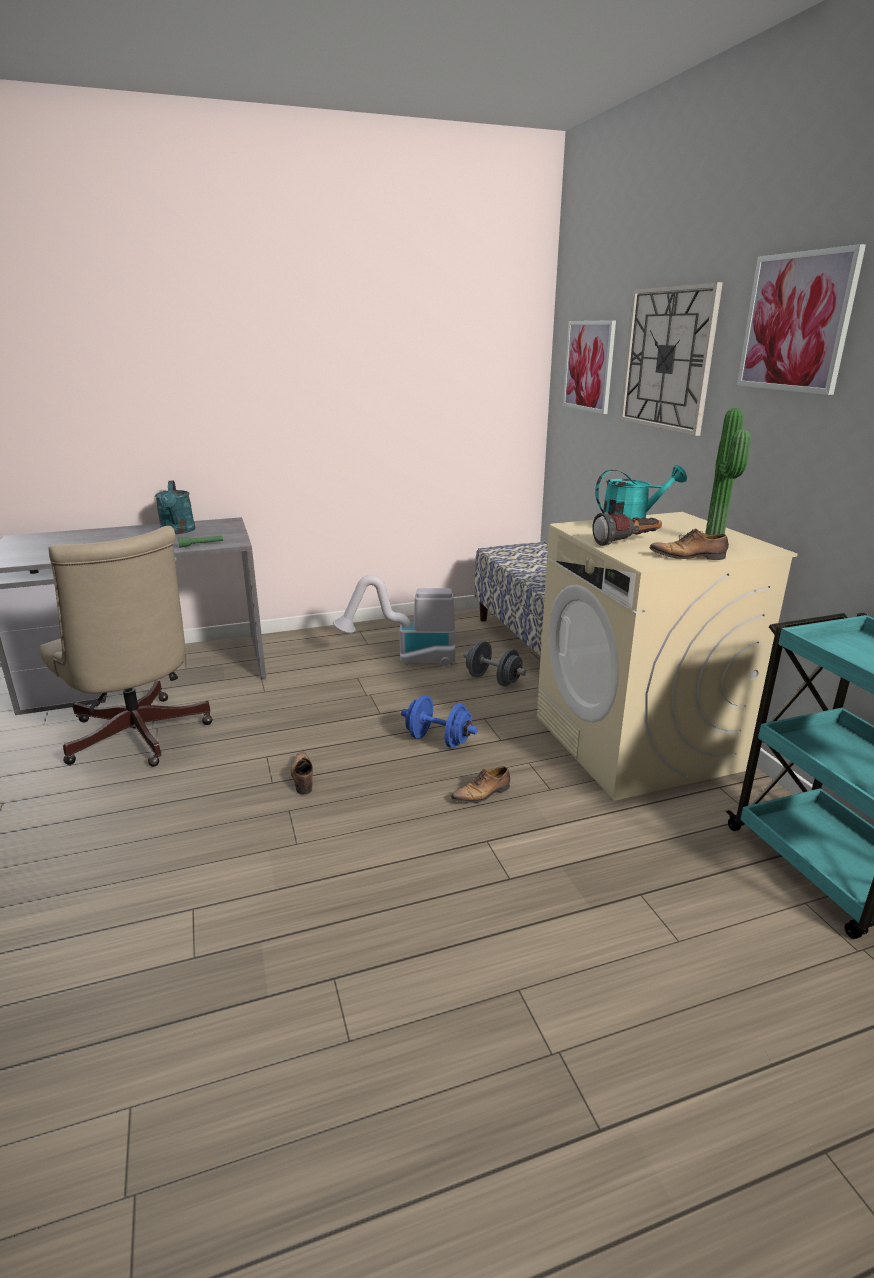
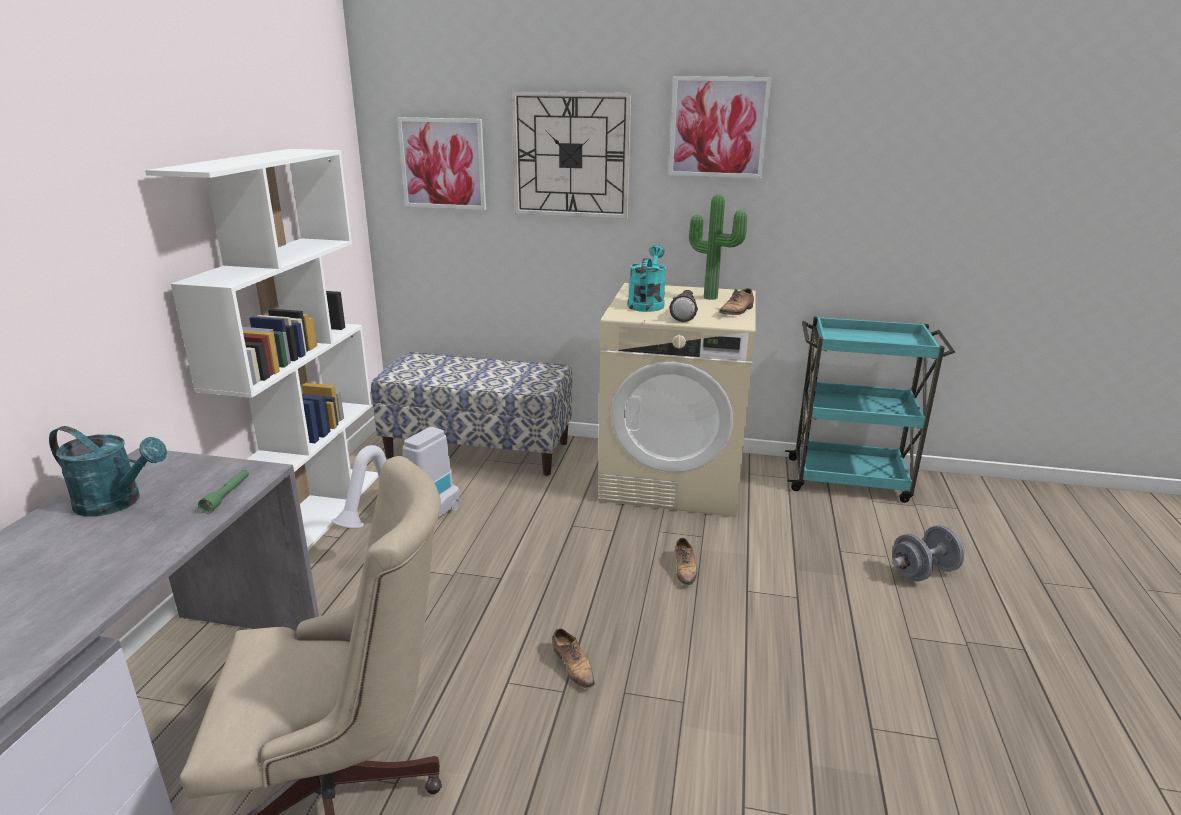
camera: 60 degrees left, 0 degrees up
(303, 777) = (573, 666): shoe -> shoe turned 135 degrees counterclockwise
(382, 627) = (313, 515): none -> white bookcase
(438, 740) = (584, 561): blue dumbbell -> none
(493, 680) = (512, 496): grey dumbbell -> grey dumbbell (923, 572)

